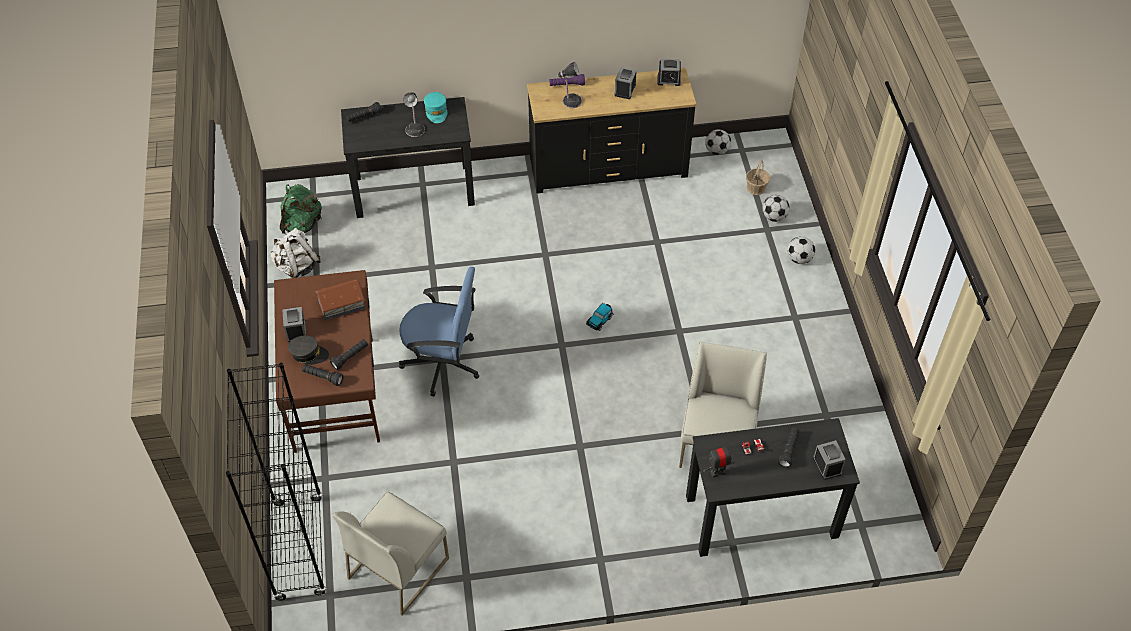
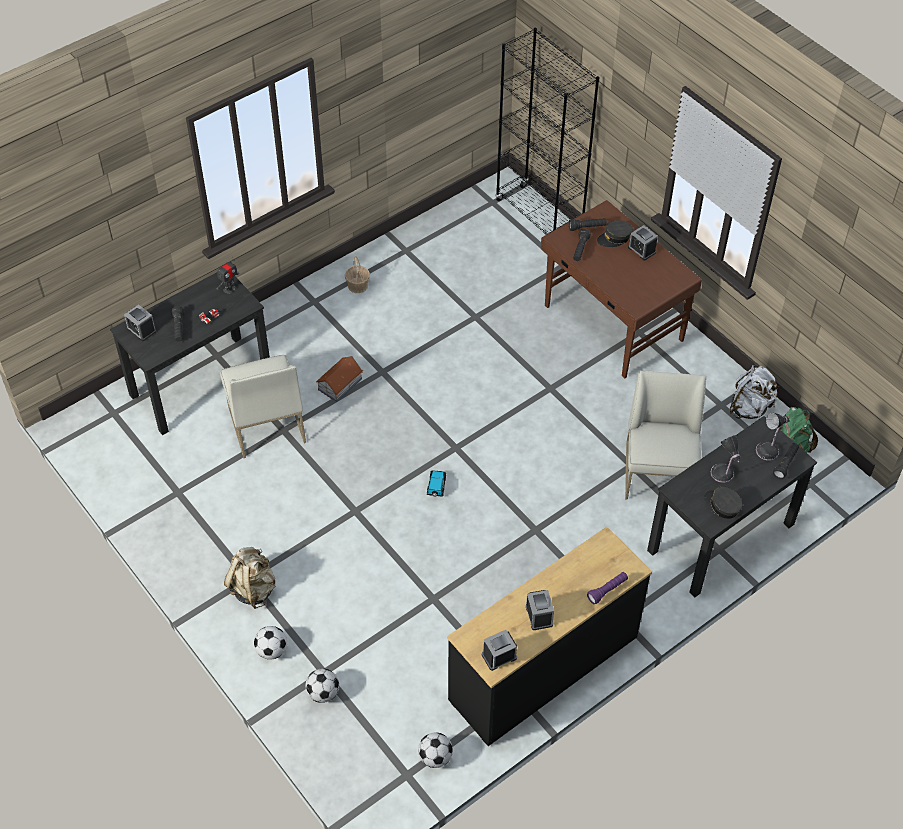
camera: 150 degrees right, 0 degrees up
(342, 304) = (626, 284): toy house -> toy house (339, 384)
(398, 567) = (459, 236): white chair -> white chair (659, 473)
(436, 111) = (722, 505): turquoise cap -> grey cap
(443, 363) = (546, 385): blue office chair -> none
(570, 101) = (587, 570): table lamp -> table lamp (768, 450)
(756, 187) = (362, 725): basket -> basket (357, 285)
(793, 307) = (253, 589): none -> beige backpack

